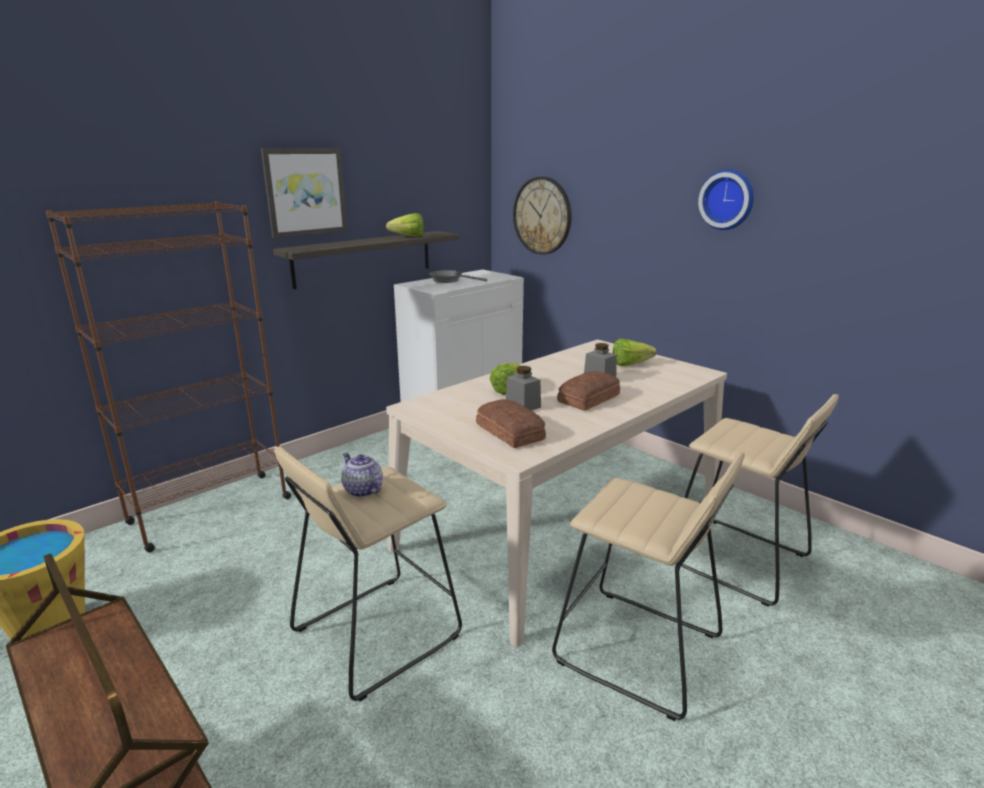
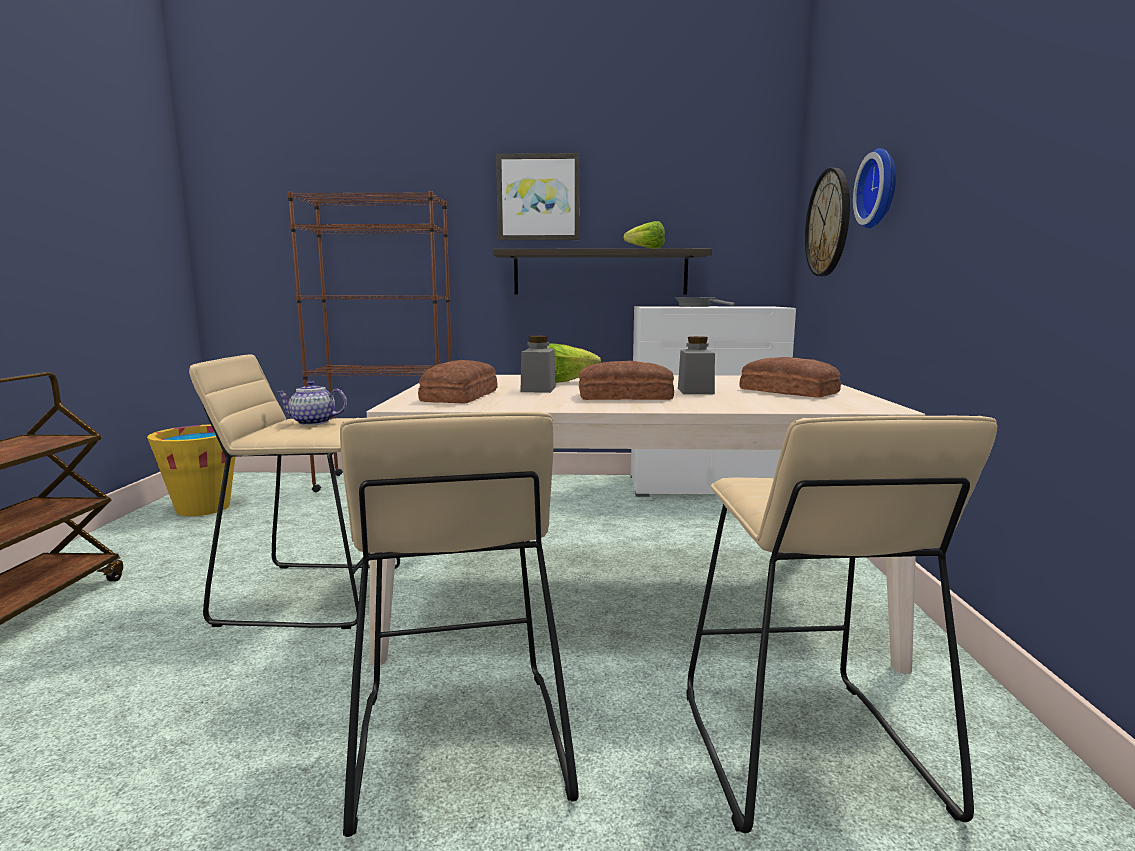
camera: 45 degrees right, 10 degrees down
(362, 490) = (312, 422): teapot -> teapot turned 90 degrees counterclockwise
(634, 365) = (788, 391): lettuce -> bread
(727, 199) = (1002, 110): wall clock -> wall clock (881, 189)

